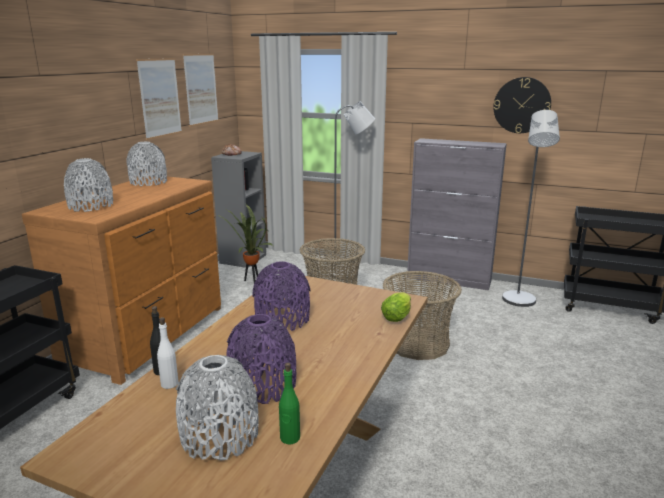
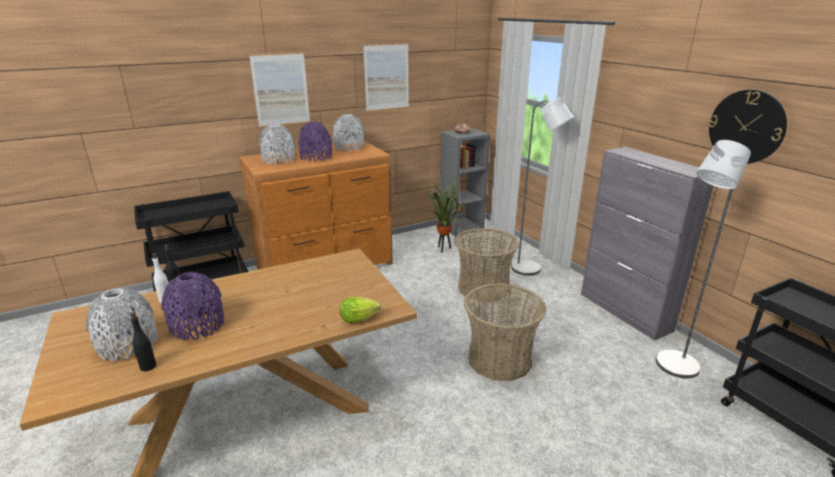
camera: 40 degrees right, 5 degrees up
(201, 89) = (439, 70): picture -> picture (281, 90)
(282, 320) = (289, 286): purple vase -> purple vase (316, 157)
(290, 438) = (148, 366): green bottle -> black bottle

